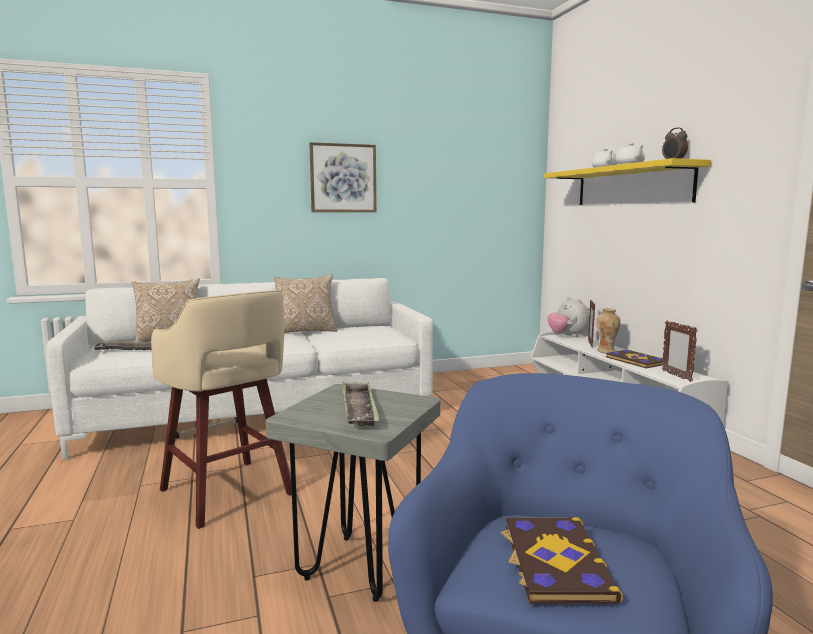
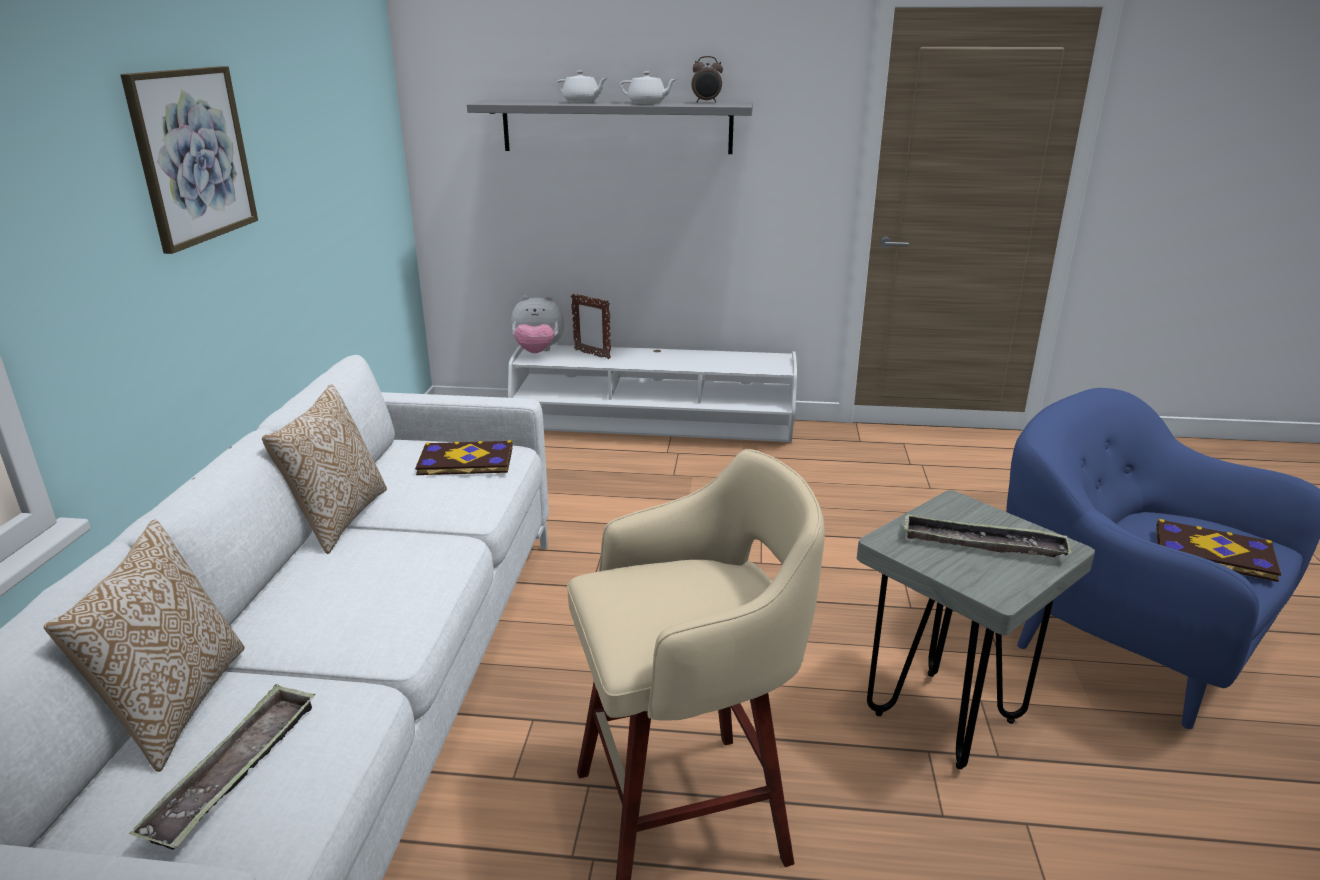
camera: 65 degrees left, 15 degrees up
(606, 351) = (634, 358): vase -> none
(631, 186) = (617, 126): yellow shelf -> grey shelf
(635, 361) = (686, 359): book -> book (465, 462)
(676, 376) = (757, 363): picture frame -> none

